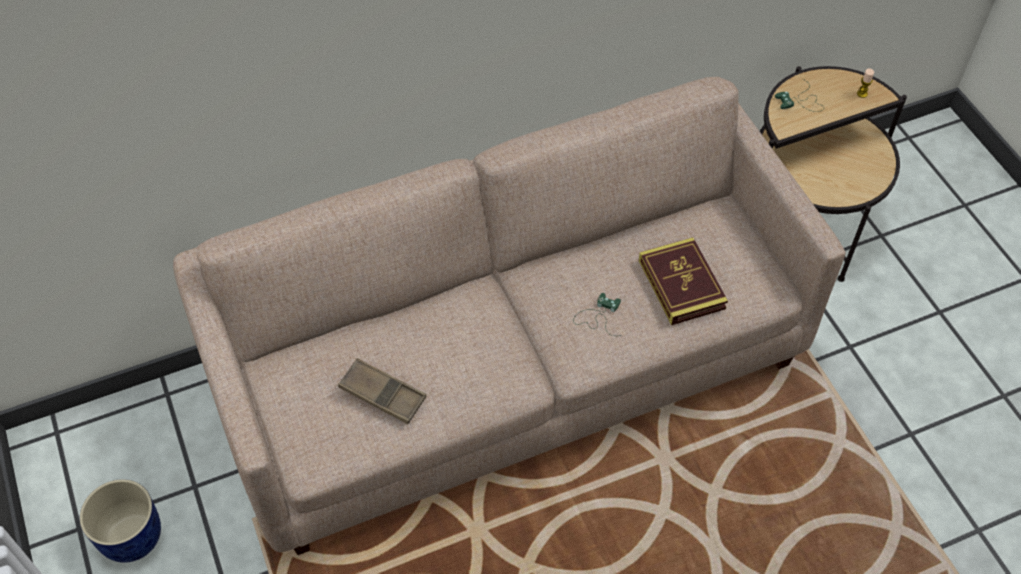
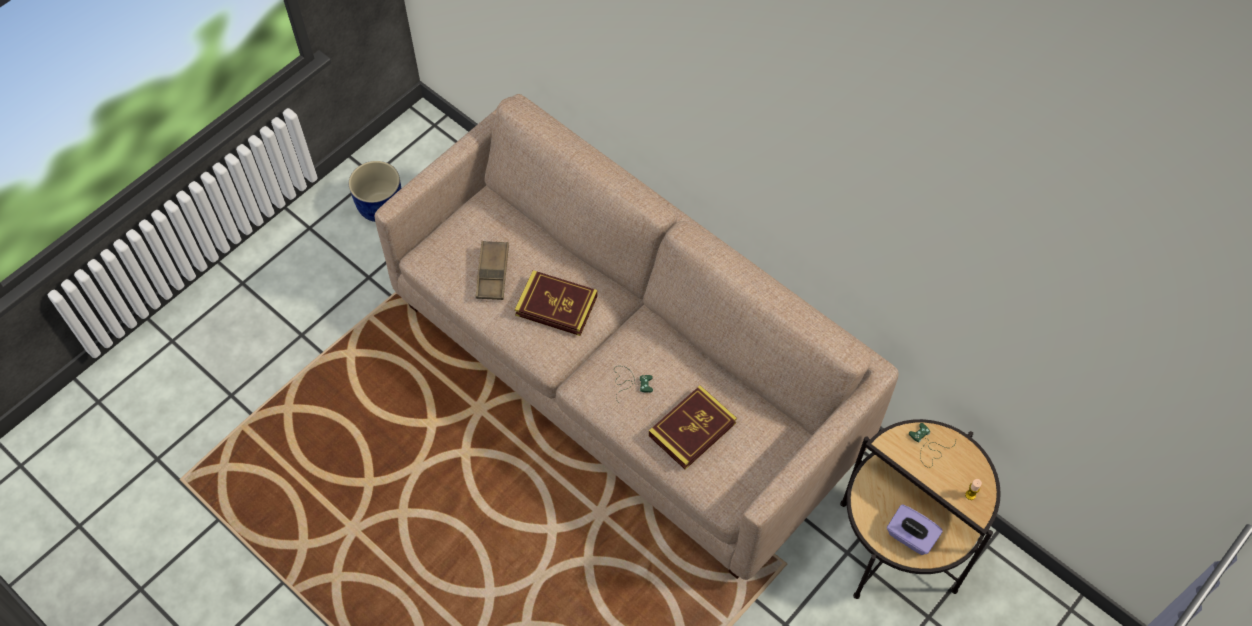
camera: 65 degrees right, 5 degrees up
(465, 346) = (556, 305): none -> book
(858, 172) = (910, 537): none -> purple tissue box

